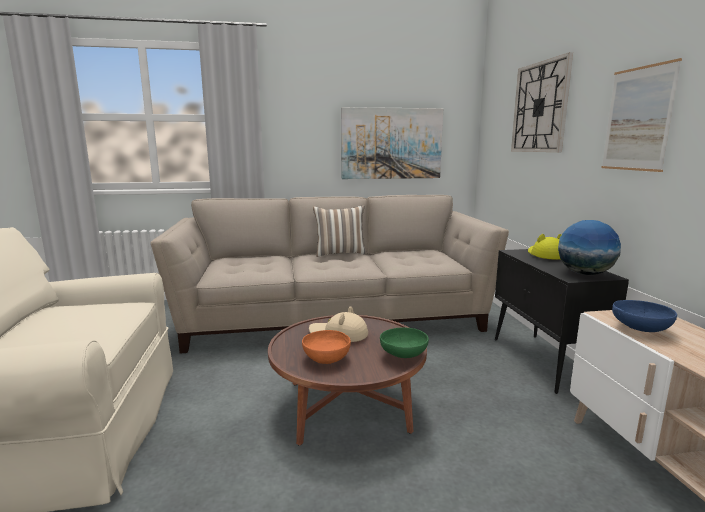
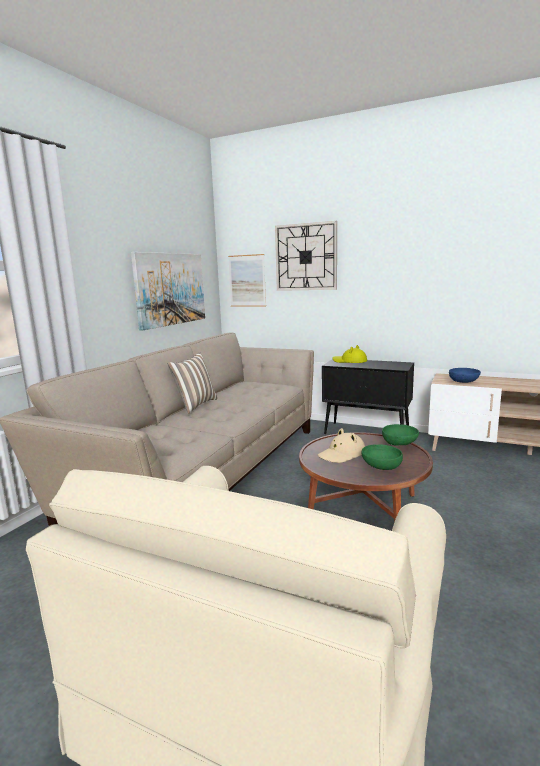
camera: 55 degrees left, 0 degrees up
(326, 358) = (381, 467): orange bowl -> green bowl
(585, 274) = (396, 365): globe -> none
(638, 119) = (403, 268): picture -> picture (247, 281)

